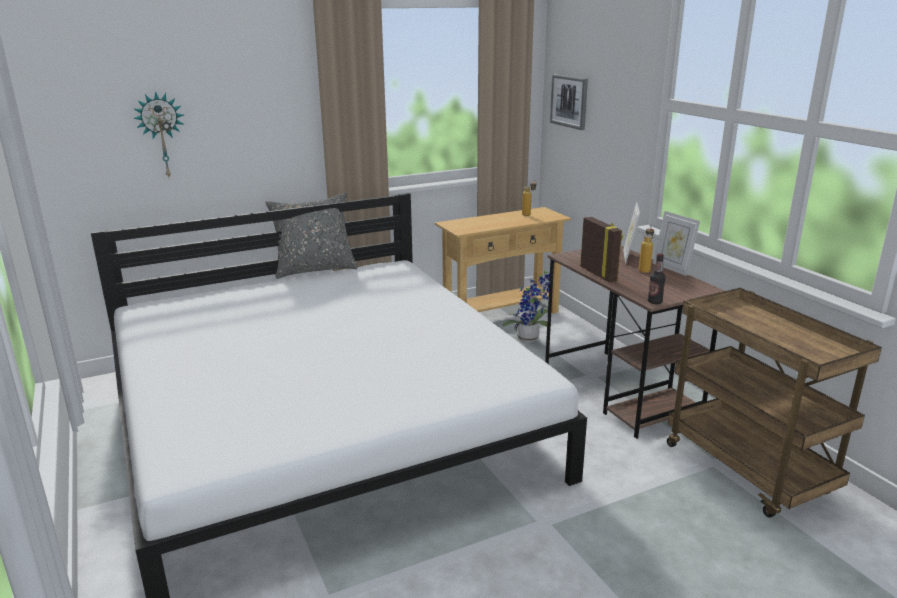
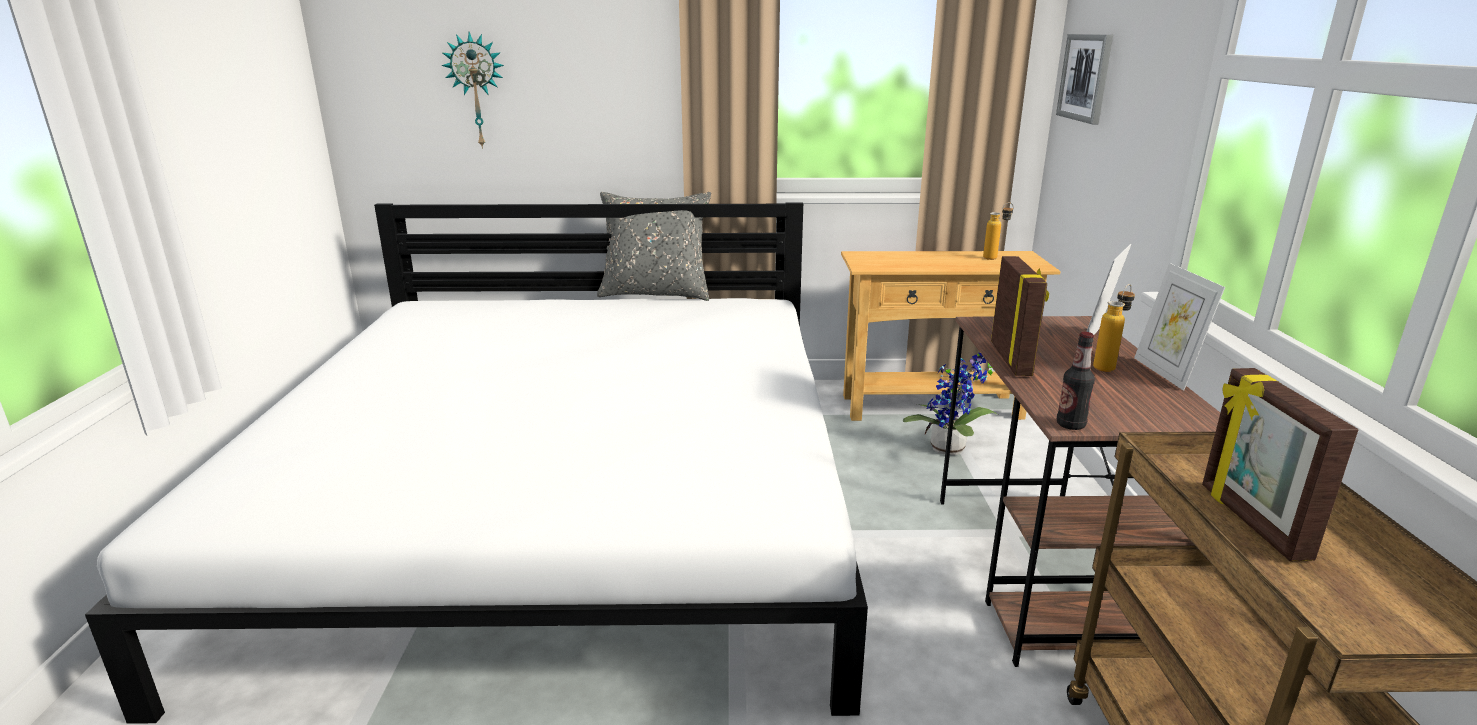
camera: 25 degrees right, 0 degrees up
(754, 328) = (1251, 522): none -> picture frame

